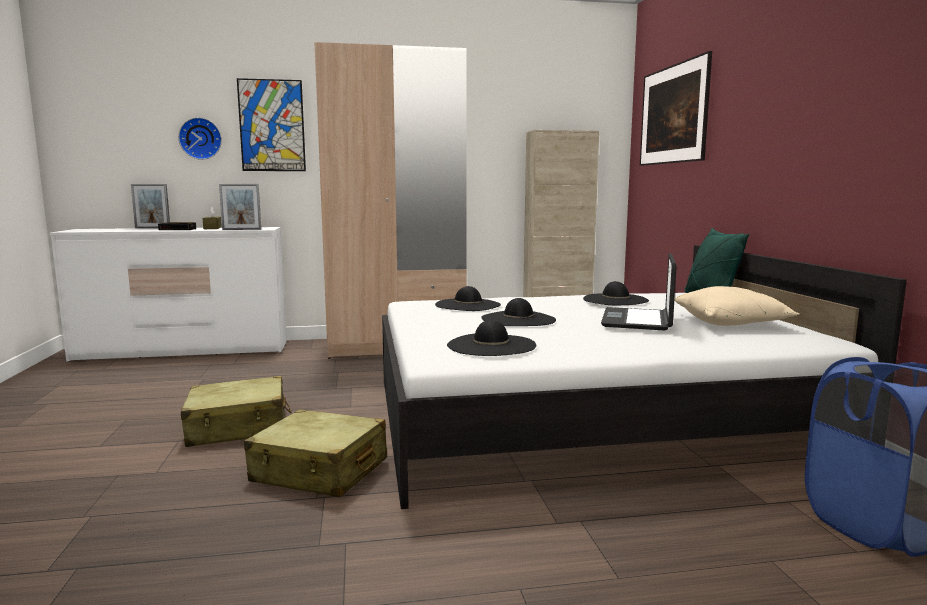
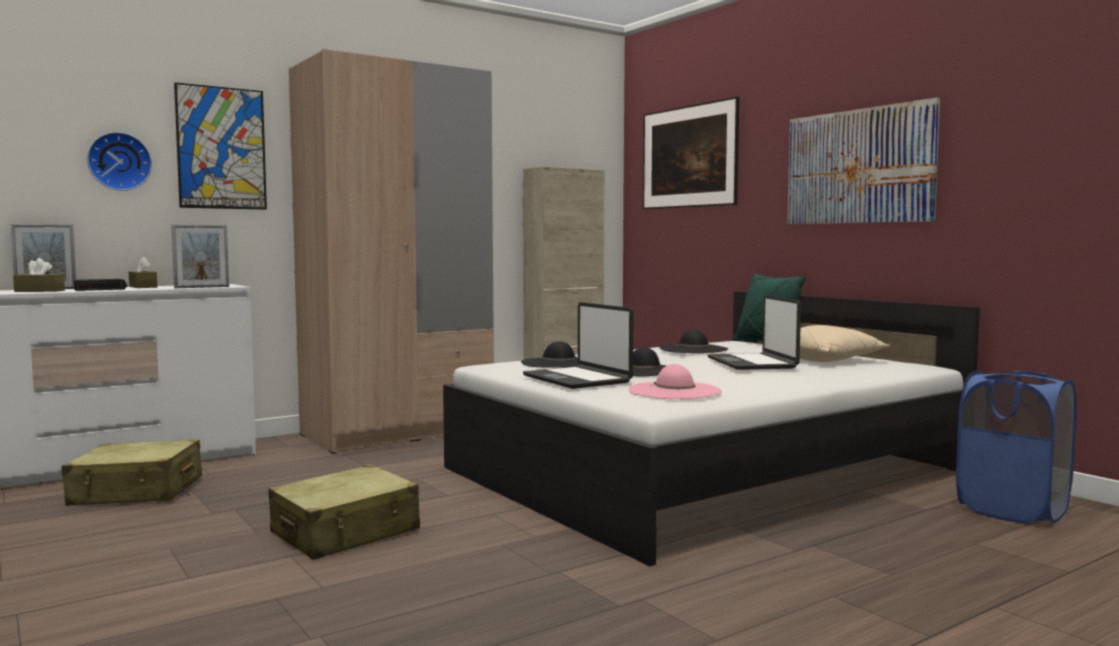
camera: 25 degrees left, 5 degrees down
(139, 230) = (39, 291): none -> brown tissue box
(320, 471) = (516, 553): beige suitcase -> beige suitcase (137, 492)
(441, 323) = (577, 379): none -> laptop
(491, 345) = (675, 391): black hat -> pink hat
(804, 116) = (858, 166): none -> picture

